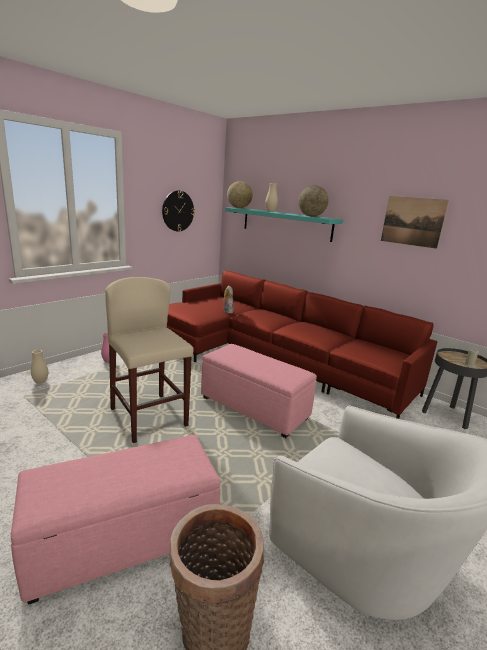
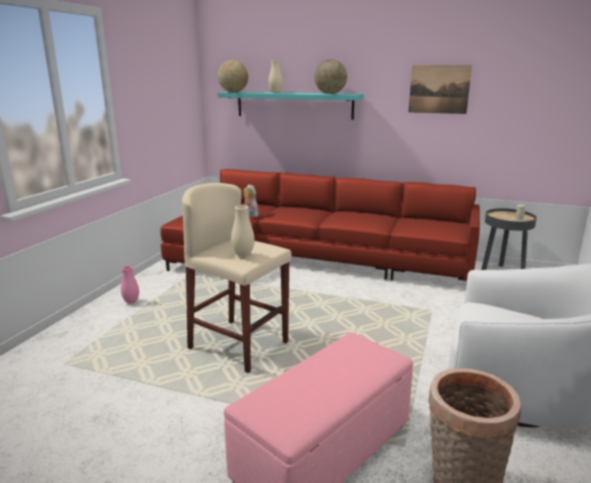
camera: 20 degrees left, 0 degrees up
(40, 382) = (68, 343): beige vase -> beige vase (243, 255)
(178, 211) = (163, 102): wall clock -> none
(254, 408) = (337, 309): pink ottoman -> none

